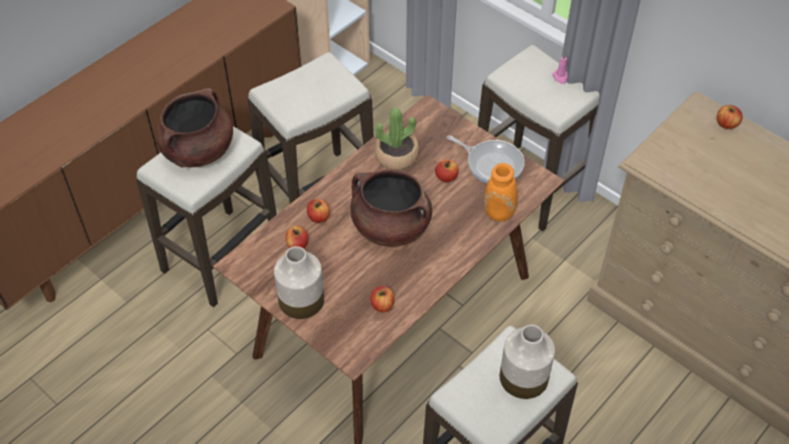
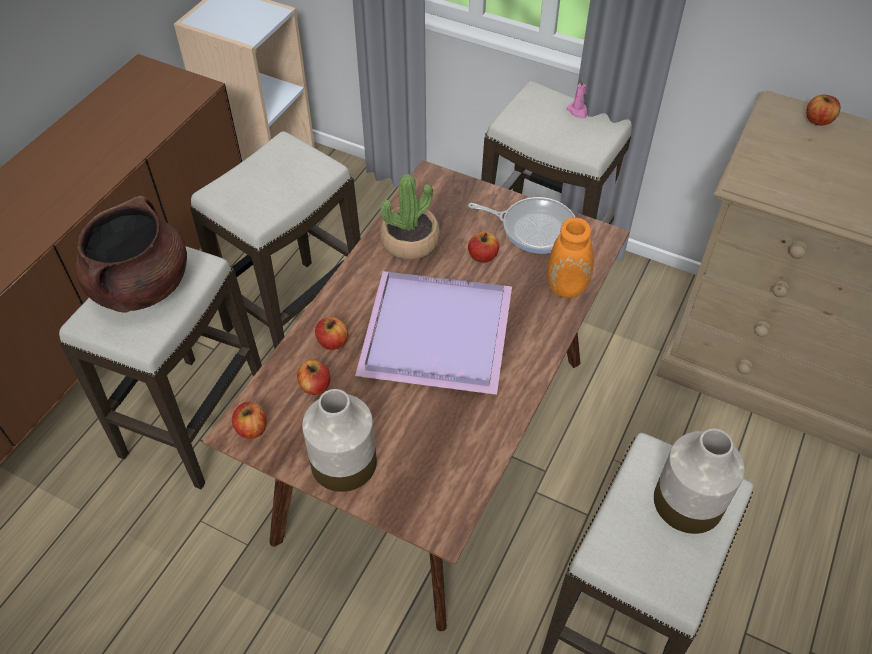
camera: 15 degrees left, 0 degrees up
(382, 305) = (458, 444): apple -> apple (251, 428)
(390, 227) = (433, 335): brown cooking pot -> purple tray

